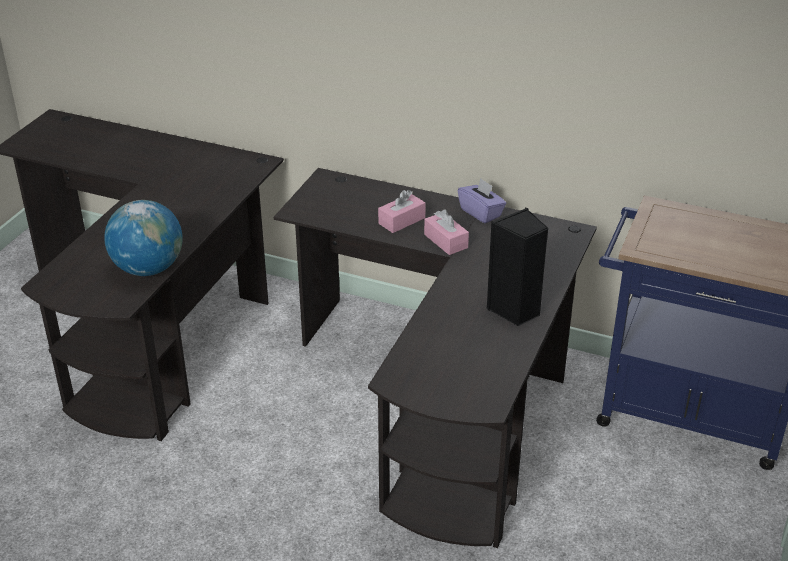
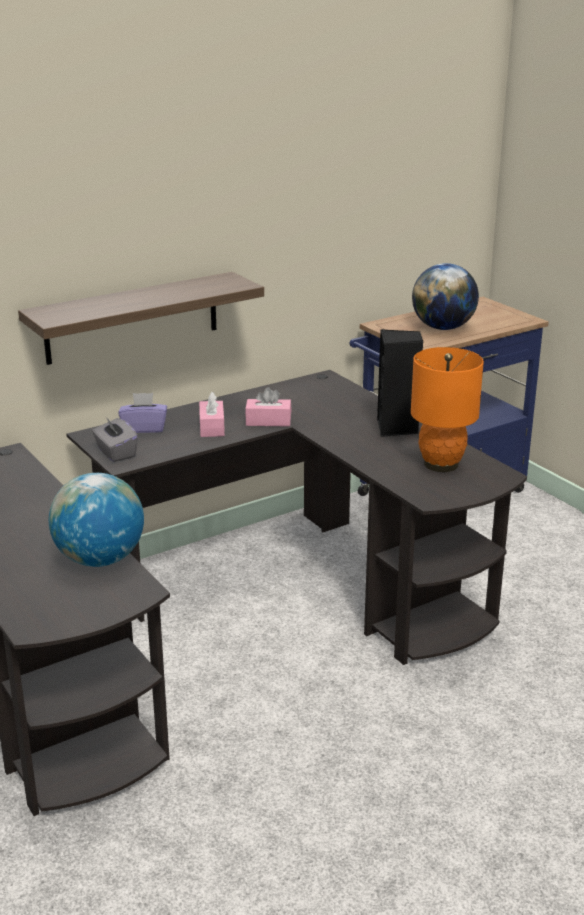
camera: 55 degrees left, 10 degrees down
(309, 201) = (116, 453): none -> grey tissue box
(389, 94) = (132, 318): none -> shelf
(469, 362) = (441, 464): none -> orange table lamp
(481, 213) = (250, 397): purple tissue box -> purple tissue box (144, 428)
(703, 243) = (443, 328): none -> globe

